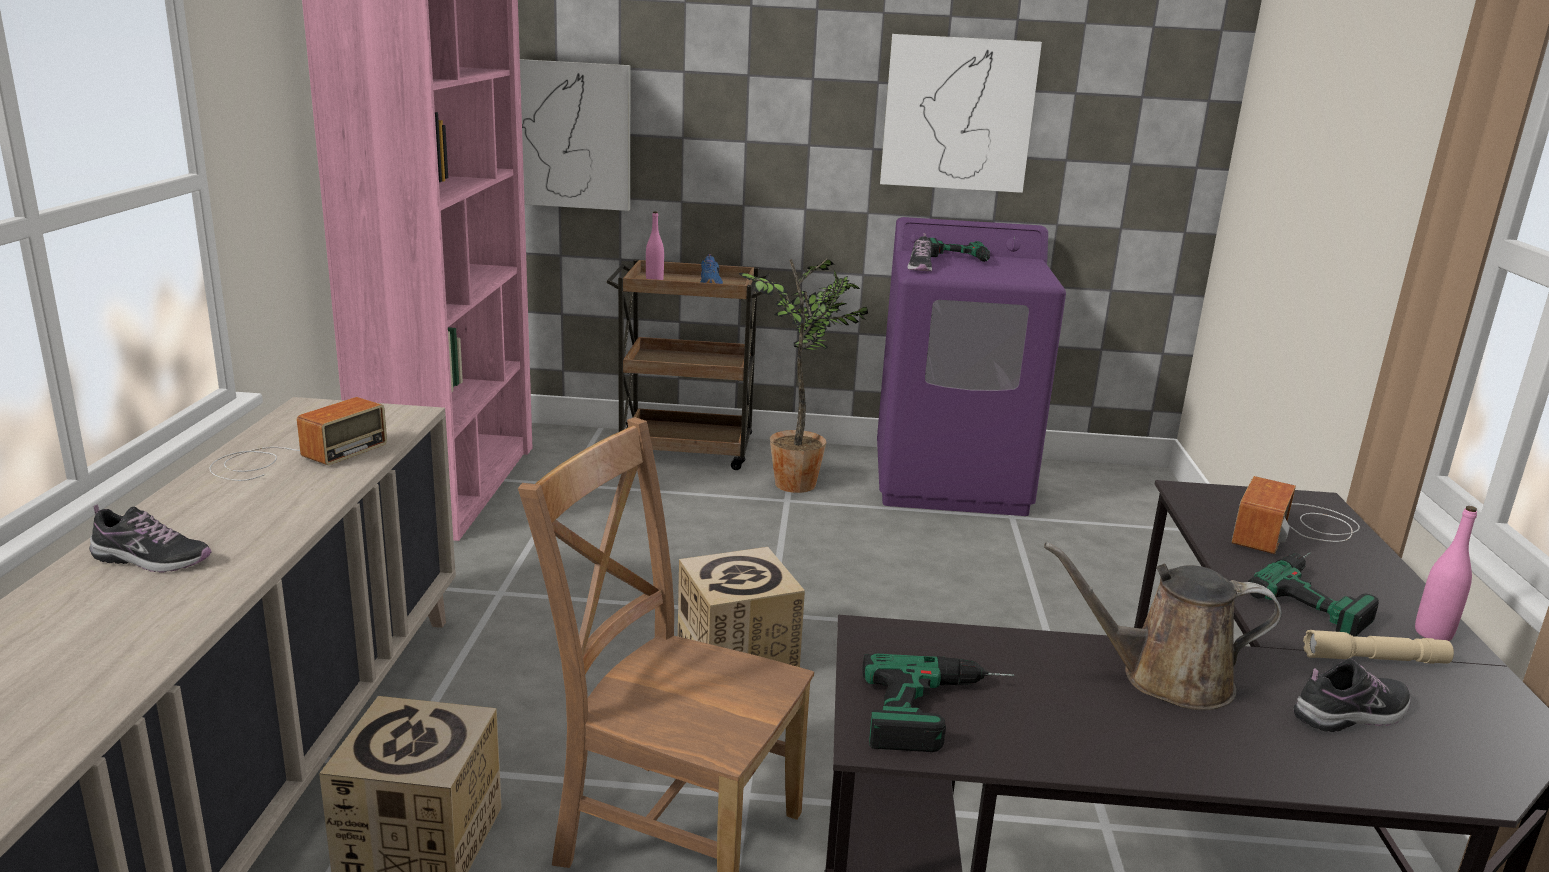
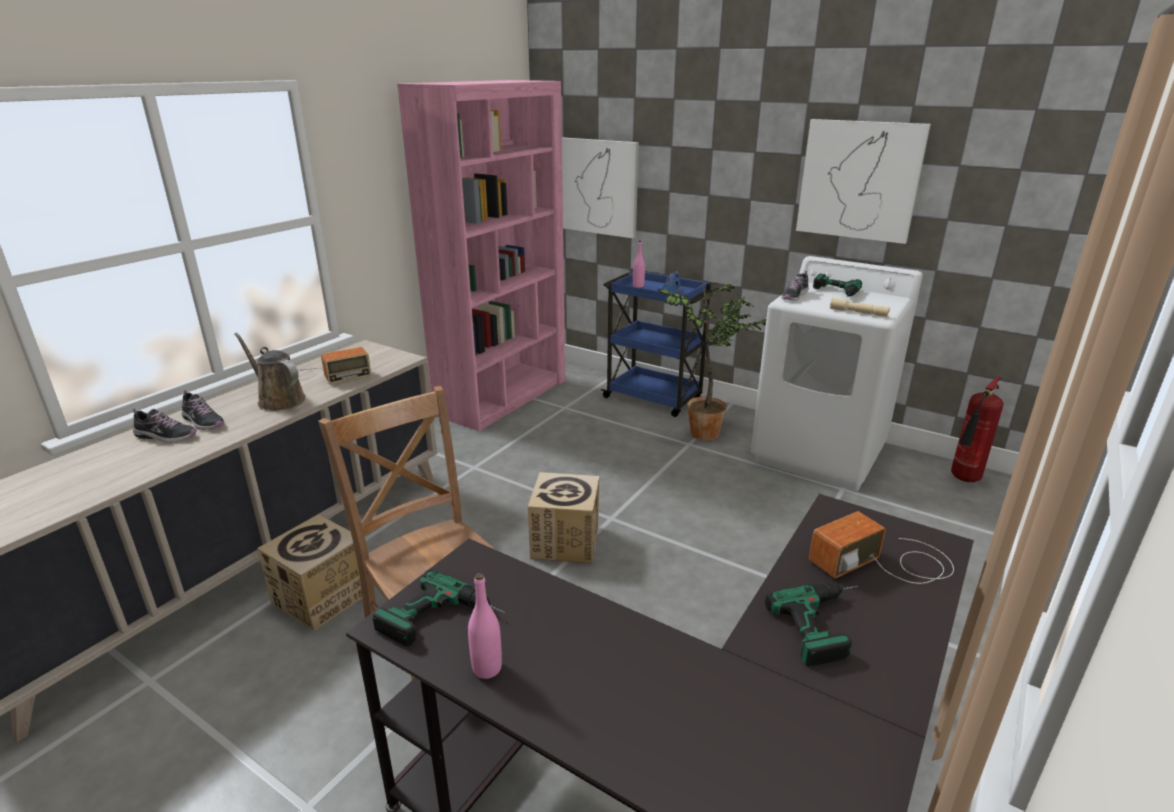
camera: 30 degrees right, 5 degrees up
(687, 451) = (654, 398): brown cart -> blue cart
(951, 481) = (819, 453): purple washing machine -> white washing machine
(1121, 481) = (964, 480): none -> fire extinguisher
(1165, 679) = (614, 648): brown watering can -> brown watering can (278, 399)
(1351, 714) = (720, 725): shoe -> shoe (165, 436)
(1374, 659) = (803, 689): beige flashlight -> beige flashlight (858, 313)
(1433, 634) = (889, 686): pink bottle -> pink bottle (487, 668)

